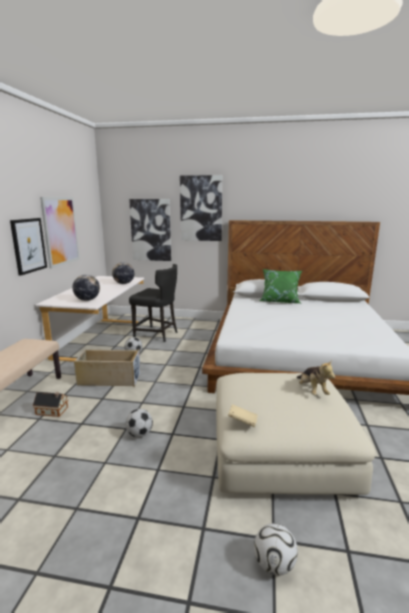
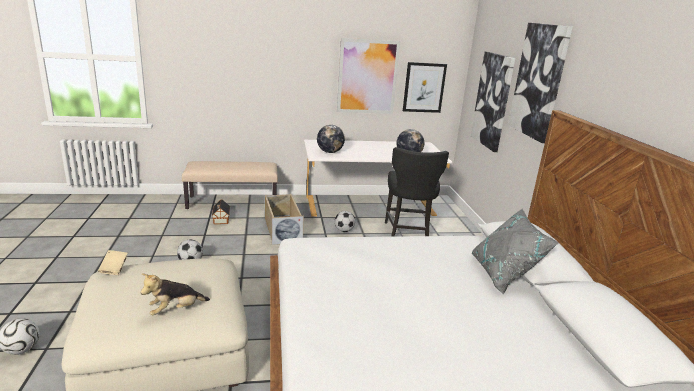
camera: 70 degrees right, 5 degrees up
(28, 245) = (310, 83): picture -> picture (424, 87)
(280, 301) = (504, 275): green pillow -> grey pillow

